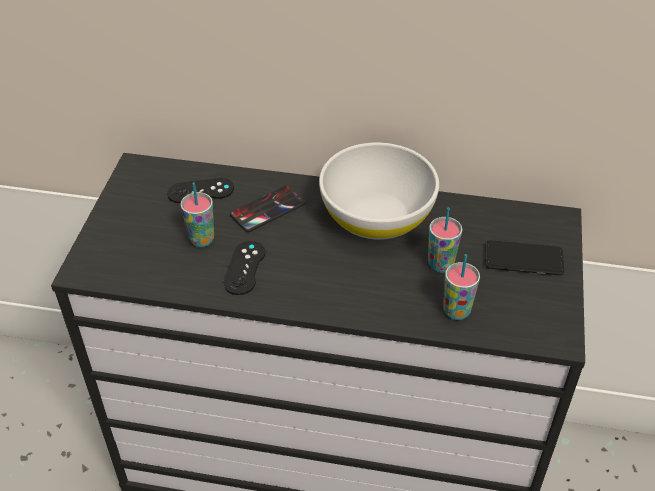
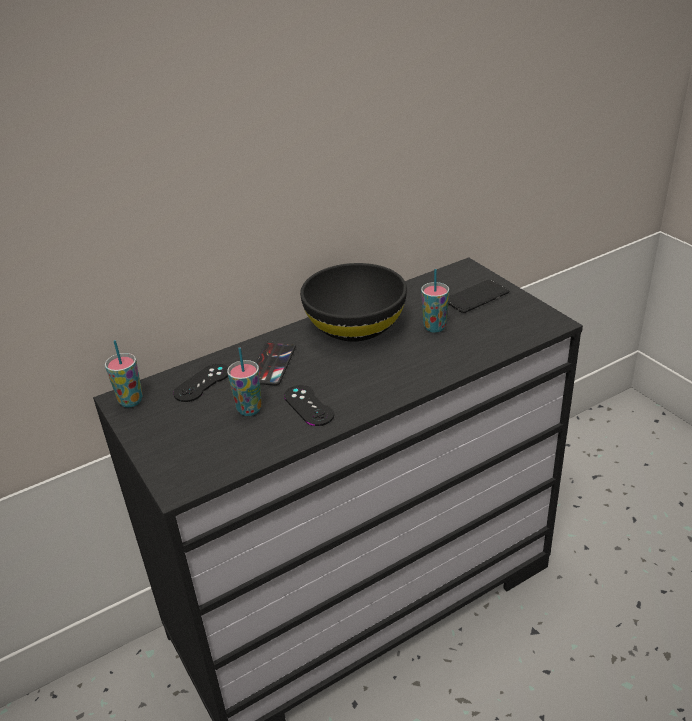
camera: 40 degrees left, 10 degrees down
(376, 216) = (355, 326): white bowl -> black bowl
(456, 311) = (480, 344): cup -> cup (131, 401)

